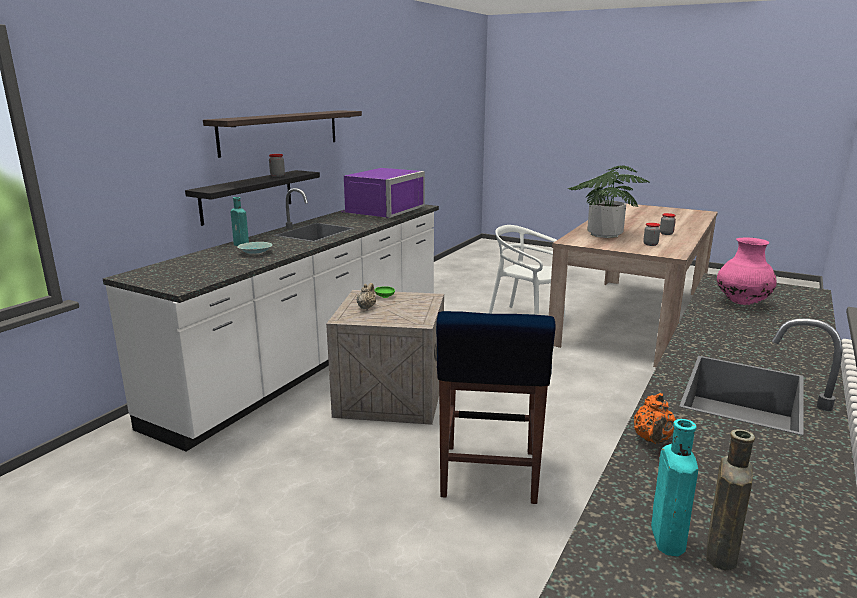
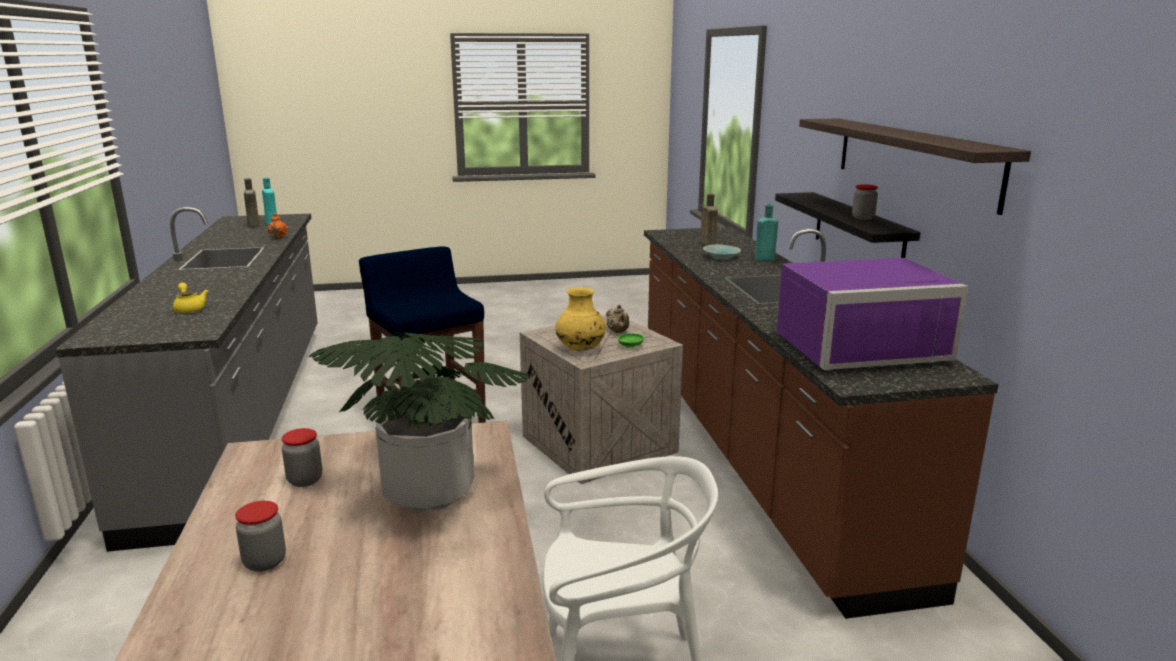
camera: 140 degrees right, 0 degrees up
(216, 264) = (707, 245): none -> brown bottle
(316, 357) = (755, 451): white counter -> brown counter
(381, 211) = (856, 346): purple microwave -> purple microwave turned 90 degrees counterclockwise
(419, 303) = (580, 349): none -> yellow vase
(742, 303) = (189, 309): pink vase -> yellow teapot

